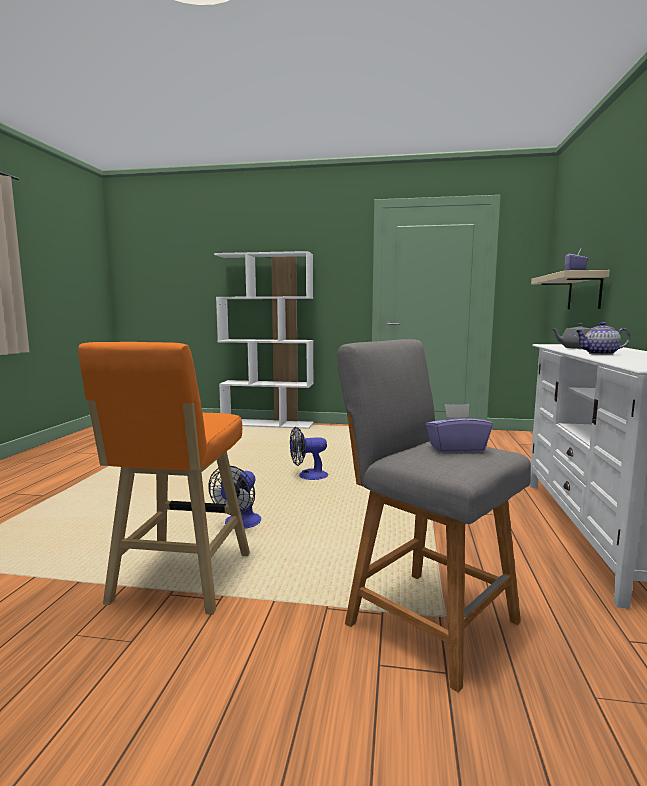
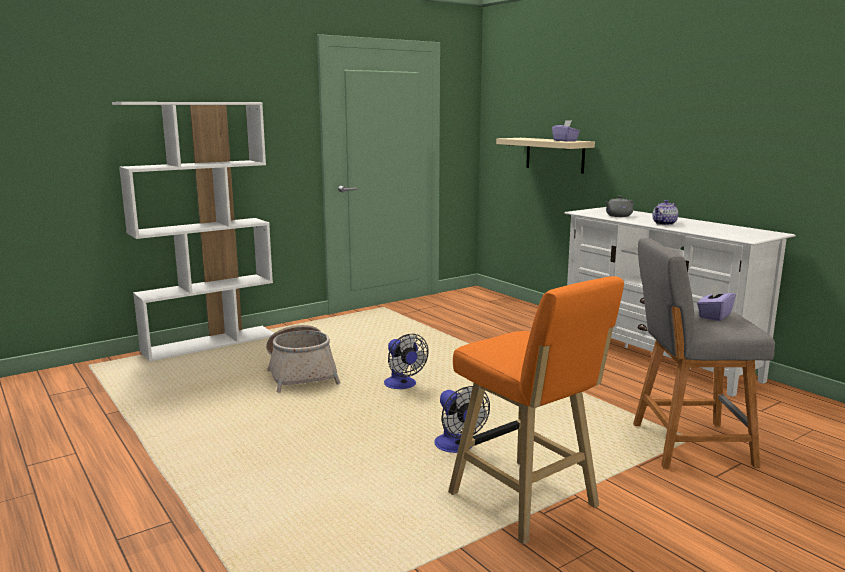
camera: 45 degrees left, 5 degrees up
(270, 451) = (301, 373): none -> basket
(307, 476) = (403, 385): fan -> fan turned 60 degrees counterclockwise

